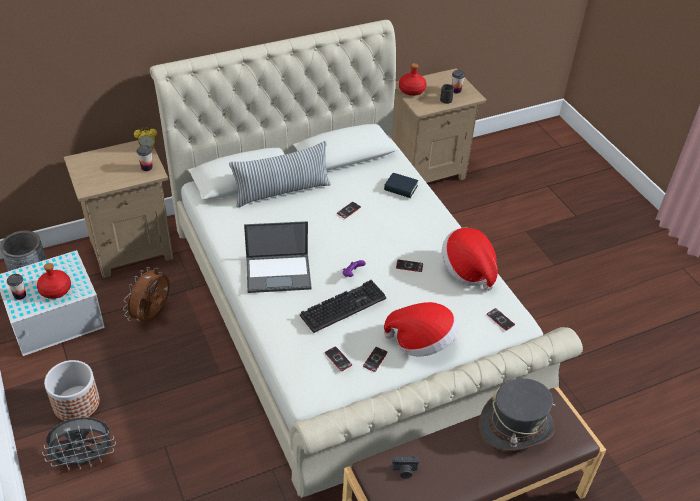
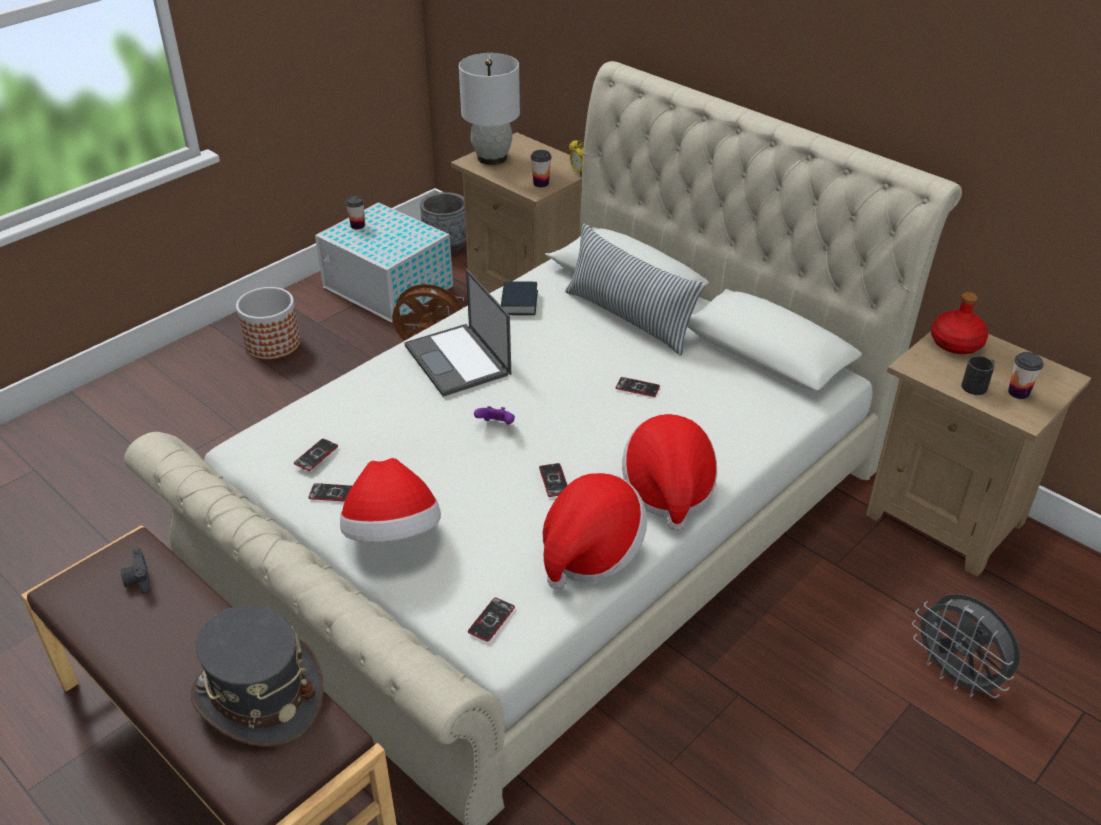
camera: 70 degrees right, 5 degrees down
(56, 289) = (378, 243): red bottle -> none
(85, 459) = (198, 377): grey fan -> grey fan (956, 677)
(91, 178) = (492, 158): none -> white table lamp
(343, 305) = (424, 433): keyboard -> none
(400, 188) = (735, 426): book -> book (519, 303)
(436, 228) = (668, 490): none -> hat

